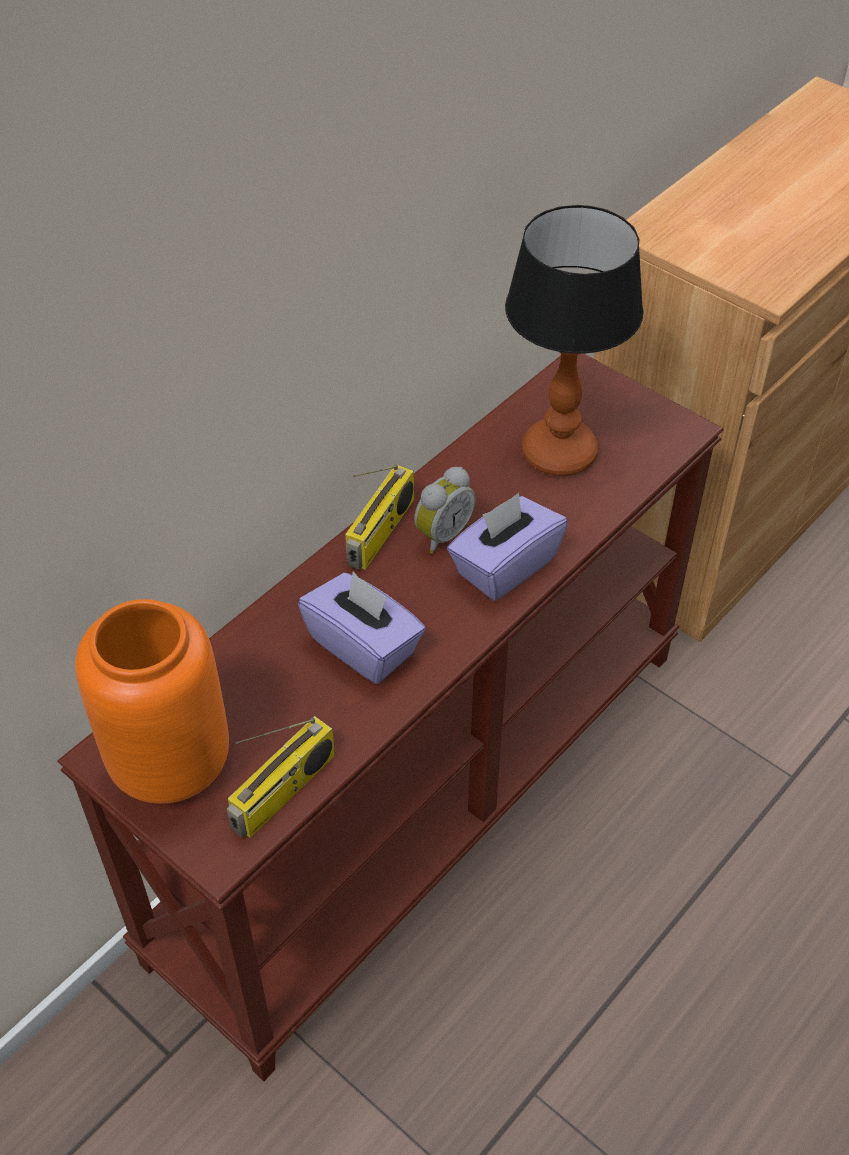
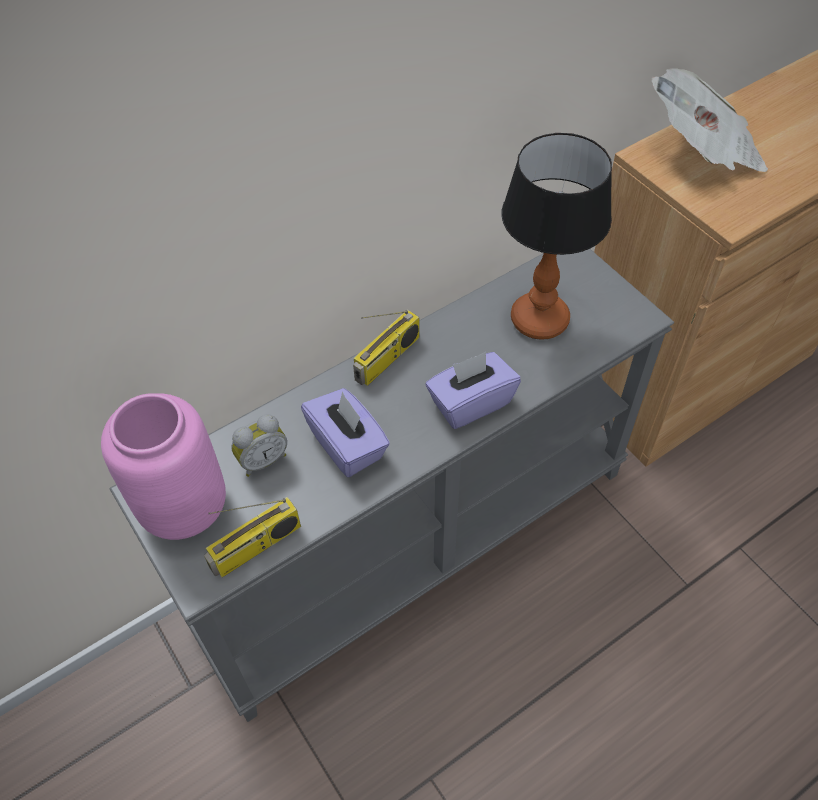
camera: 15 degrees right, 5 degrees up
(169, 765) = (182, 509): orange vase -> pink vase
(423, 796) = (412, 540): brown console table -> grey console table
(441, 534) = (431, 368): alarm clock -> alarm clock (262, 460)
(712, 215) = (703, 151): none -> newspaper

